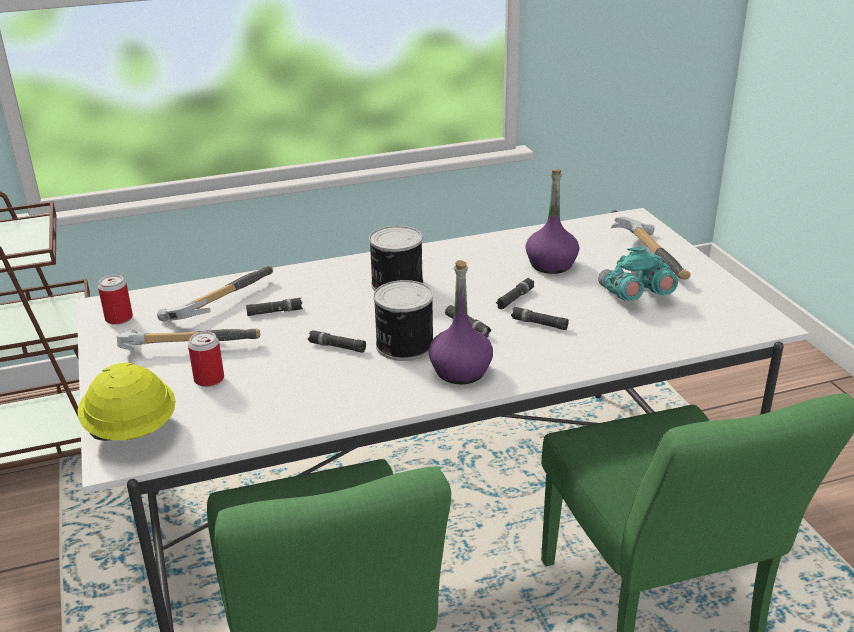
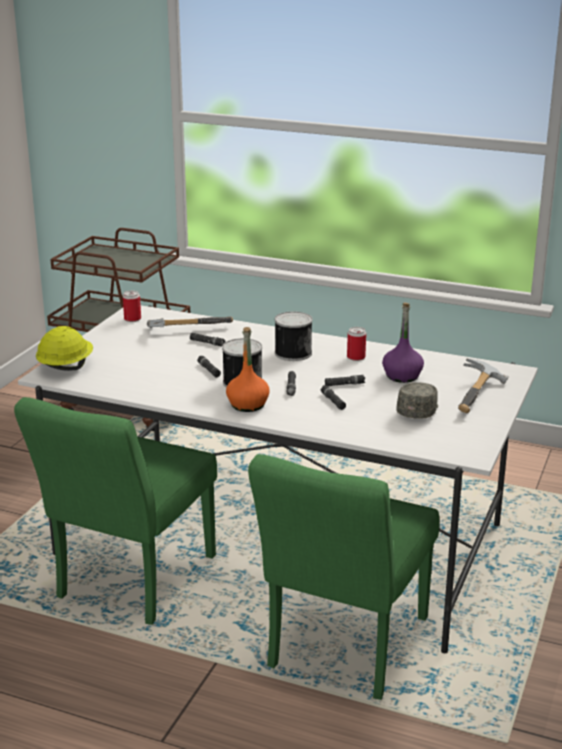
camera: 40 degrees right, 5 degrees down
(185, 347) = (140, 343): hammer -> none
(209, 379) = (128, 360): can -> can (356, 357)
(461, 371) = (248, 405): purple bottle -> orange bottle
(634, 296) = (418, 410): turquoise binoculars -> grey cap

